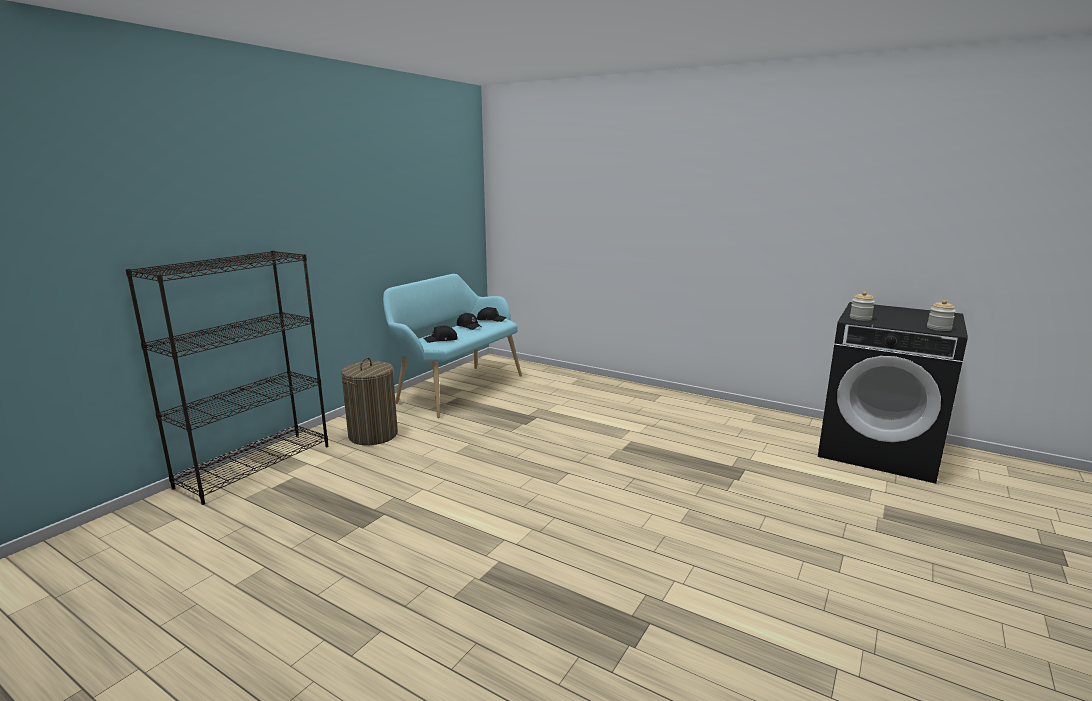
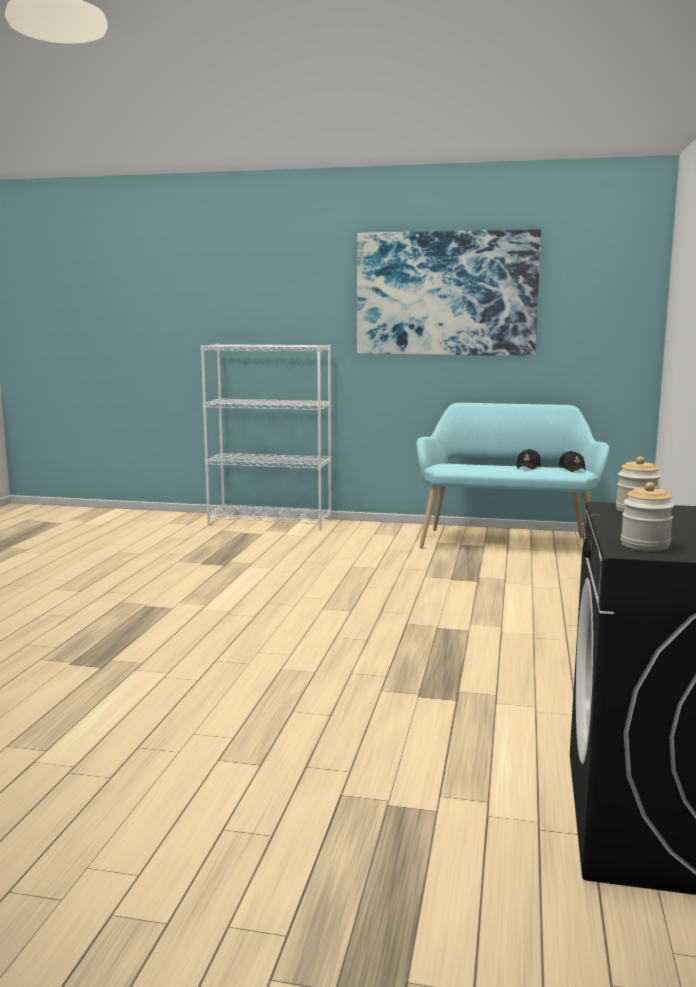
camera: 70 degrees right, 5 degrees down
(256, 465) = (271, 522): black bookcase -> white bookcase
(364, 189) = (446, 294): none -> picture
(373, 435) = (357, 537): laundry basket -> none
(441, 340) = (461, 466): black cap -> none

